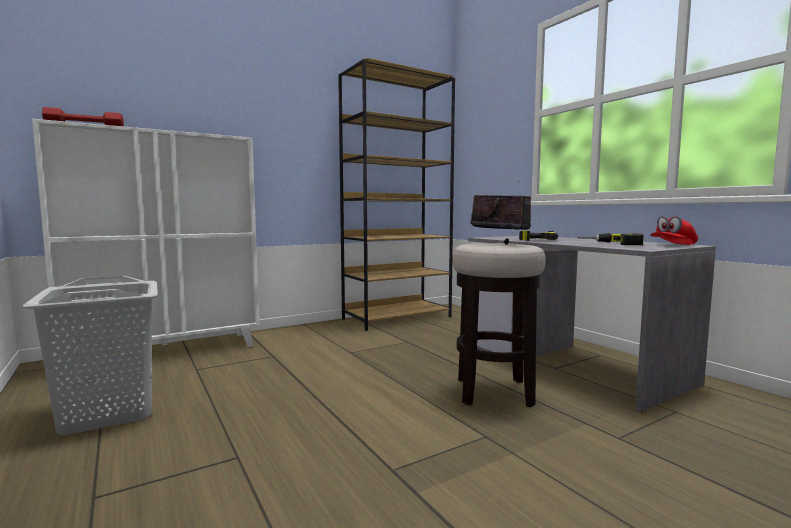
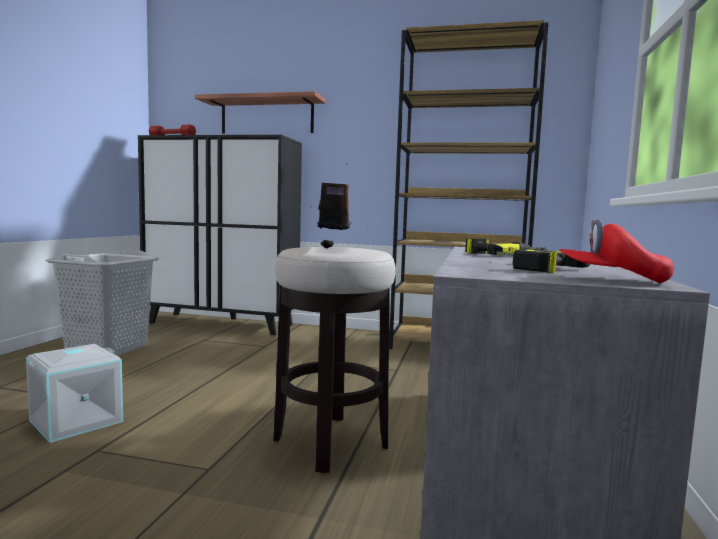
camera: 45 degrees right, 0 degrees up
(167, 351) = (222, 324): white cabinet -> black cabinet
(192, 113) = (267, 117): none -> shelf
(306, 468) = (76, 422): none -> grey storage box

